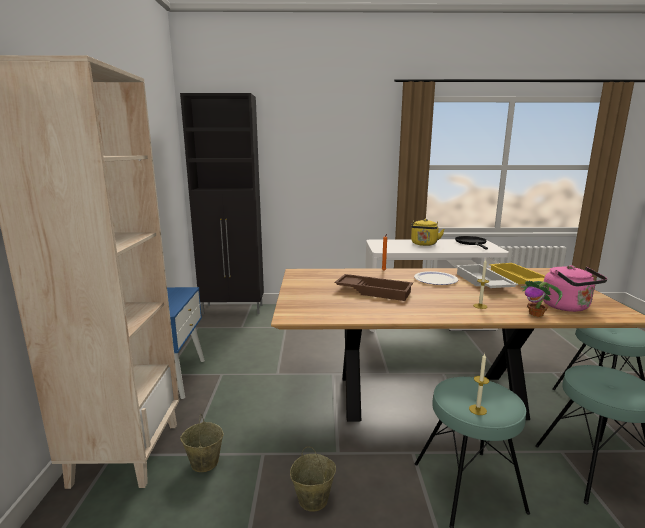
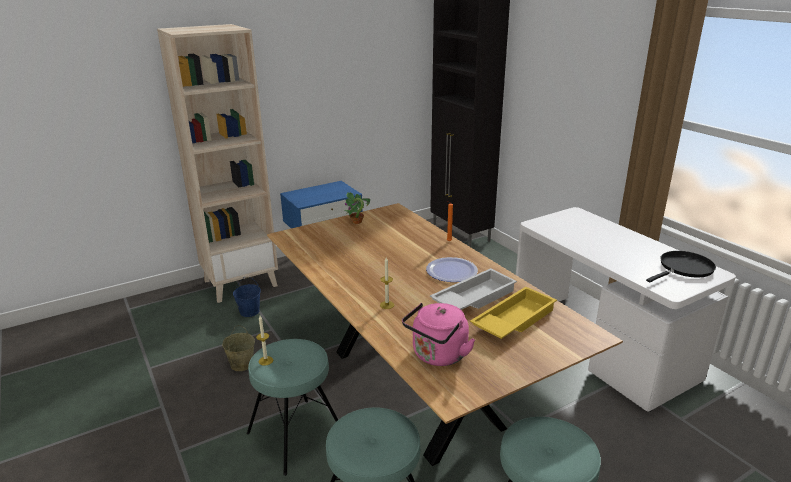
camera: 60 degrees right, 10 degrees up
(204, 462) = (249, 311): beige bucket -> blue bucket
(374, 291) = (376, 250): brown tray -> none
(424, 244) = (612, 240): yellow kettle -> none
(536, 314) = (392, 337): potted plant -> potted plant (356, 222)

